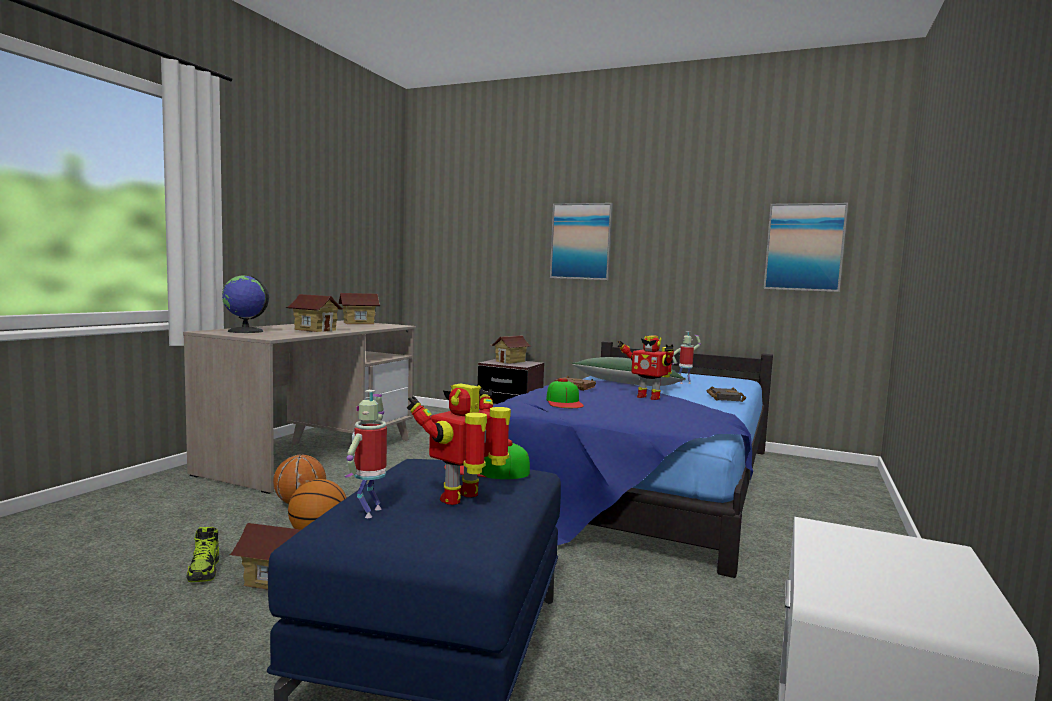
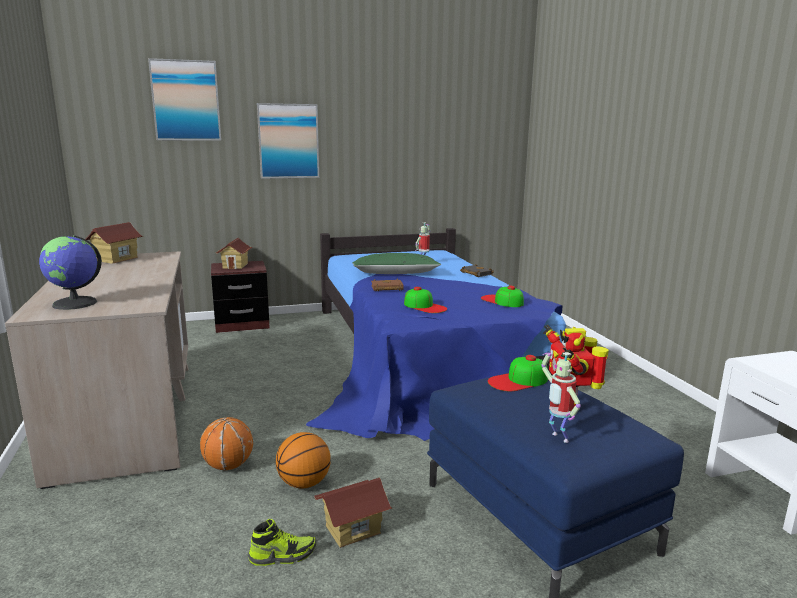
camera: 40 degrees left, 10 degrees up
(204, 571) = (283, 555): shoe -> shoe turned 45 degrees counterclockwise
(315, 330) = (131, 282): toy house -> none
(648, 397) = (447, 286): toy robot -> none
(670, 416) = (502, 301): none -> cap
(804, 247) = (469, 144): picture -> picture (186, 100)

